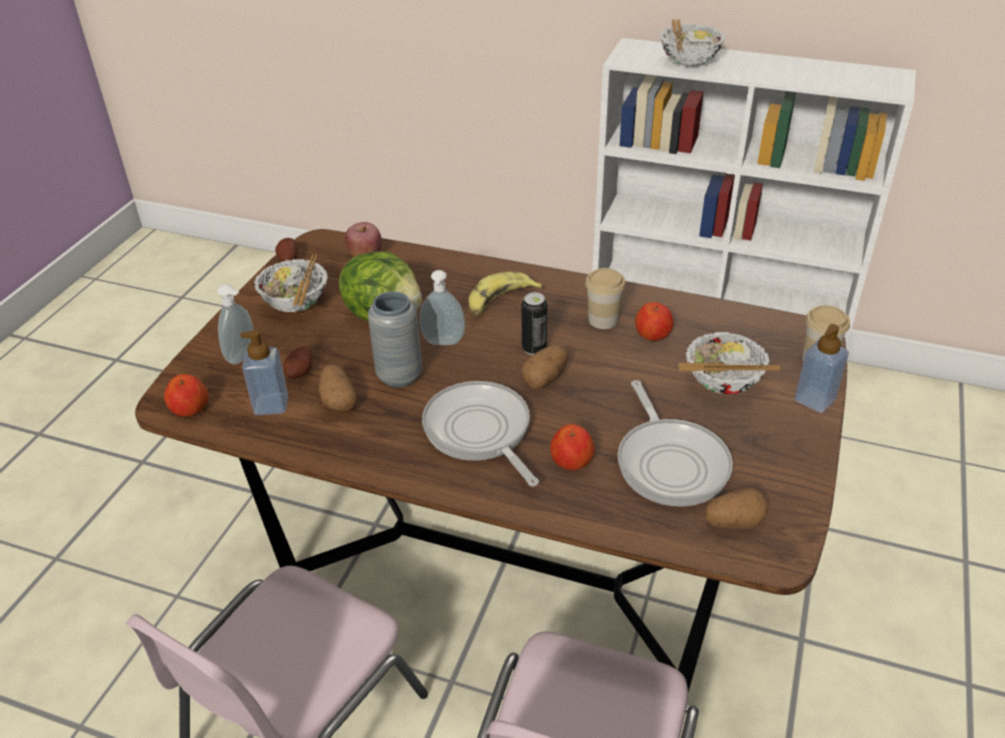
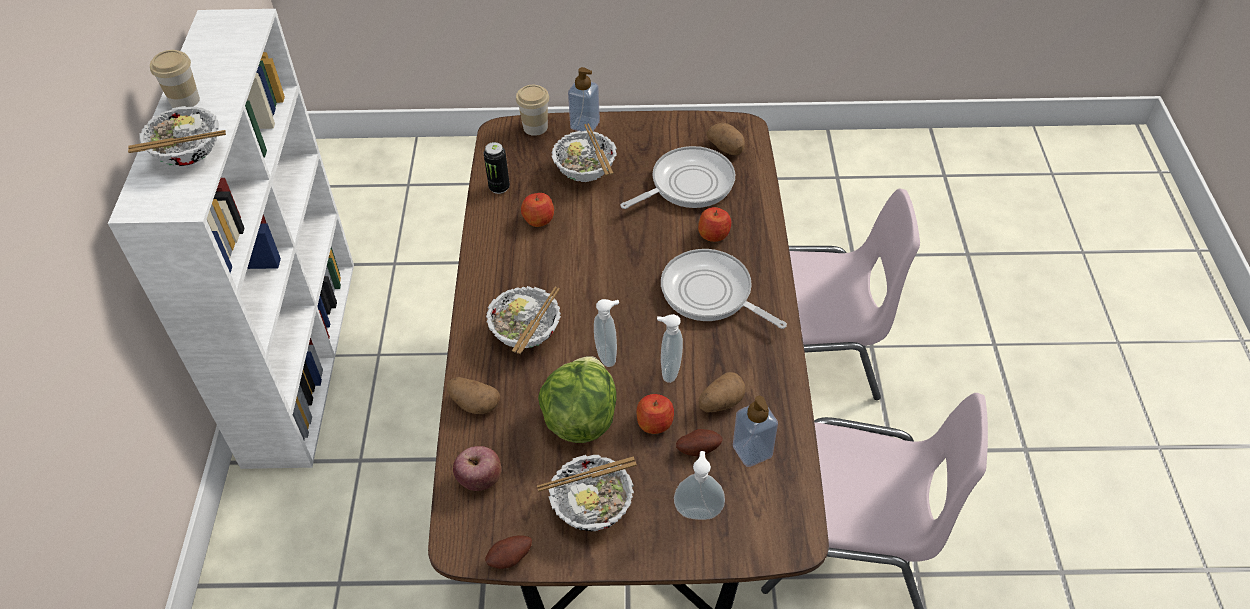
camera: 110 degrees left, 10 degrees up
(189, 409) = (790, 516): apple -> apple (654, 422)
(399, 376) = (668, 370): grey vase -> soap dispenser
(480, 432) = (710, 294): frying pan -> frying pan turned 90 degrees clockwise
(499, 301) = (526, 333): banana -> bowl
(534, 348) = (589, 289): can -> can (499, 187)
(545, 378) = (626, 272): potato -> potato (473, 404)
(603, 320) = (529, 254): cup -> cup (185, 100)

